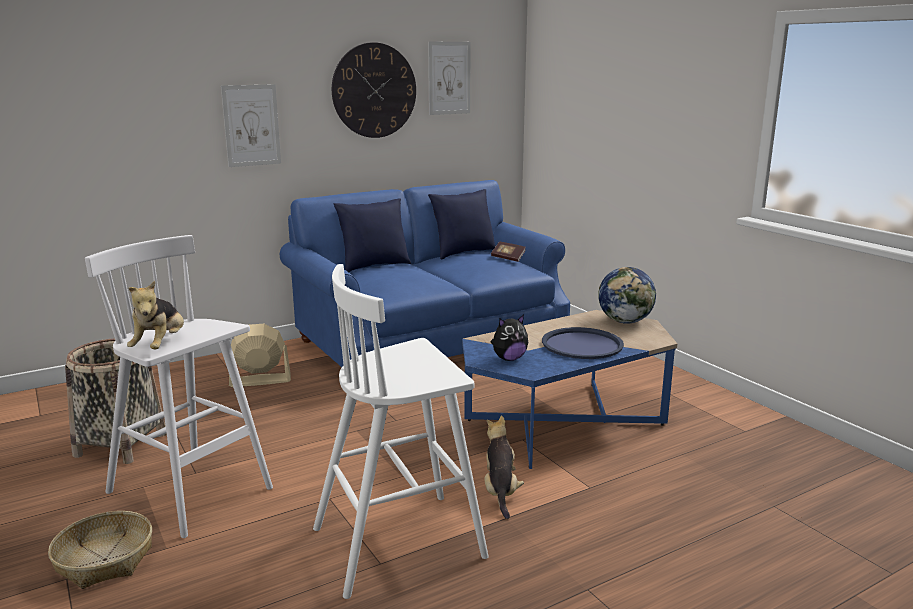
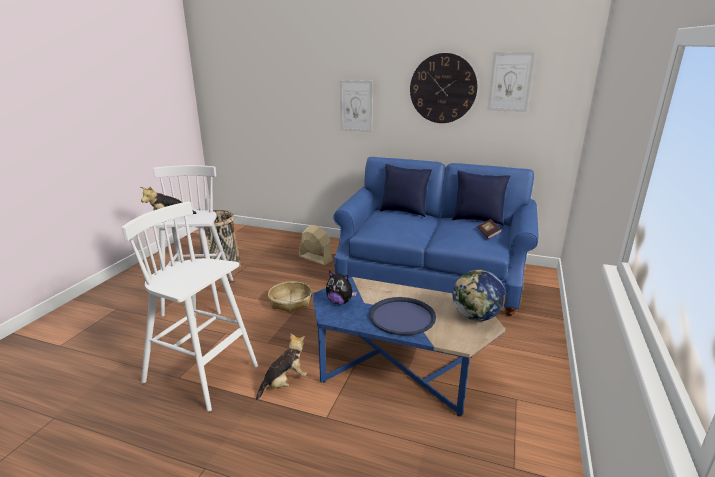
camera: 50 degrees right, 5 degrees up
(105, 559) = (134, 309): basket -> basket (290, 302)

